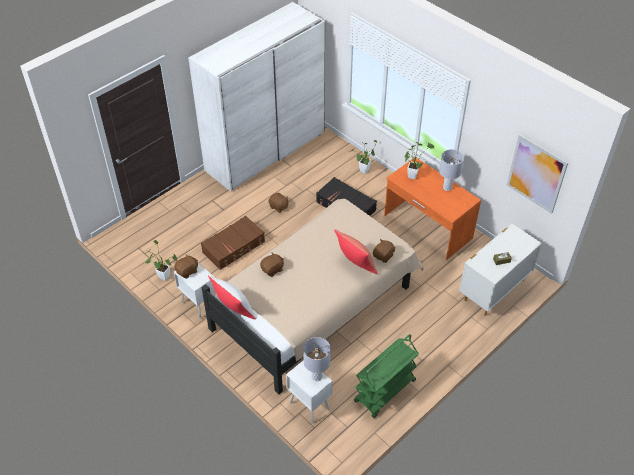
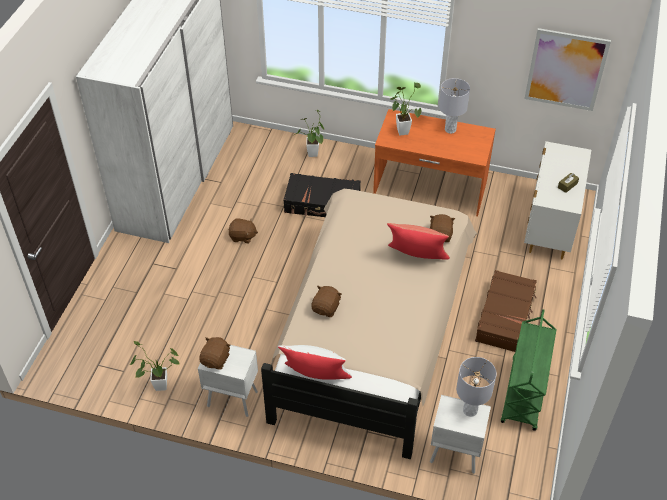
camera: 30 degrees left, 0 degrees up
(234, 247) = (224, 309): brown suitcase -> brown suitcase (505, 317)

